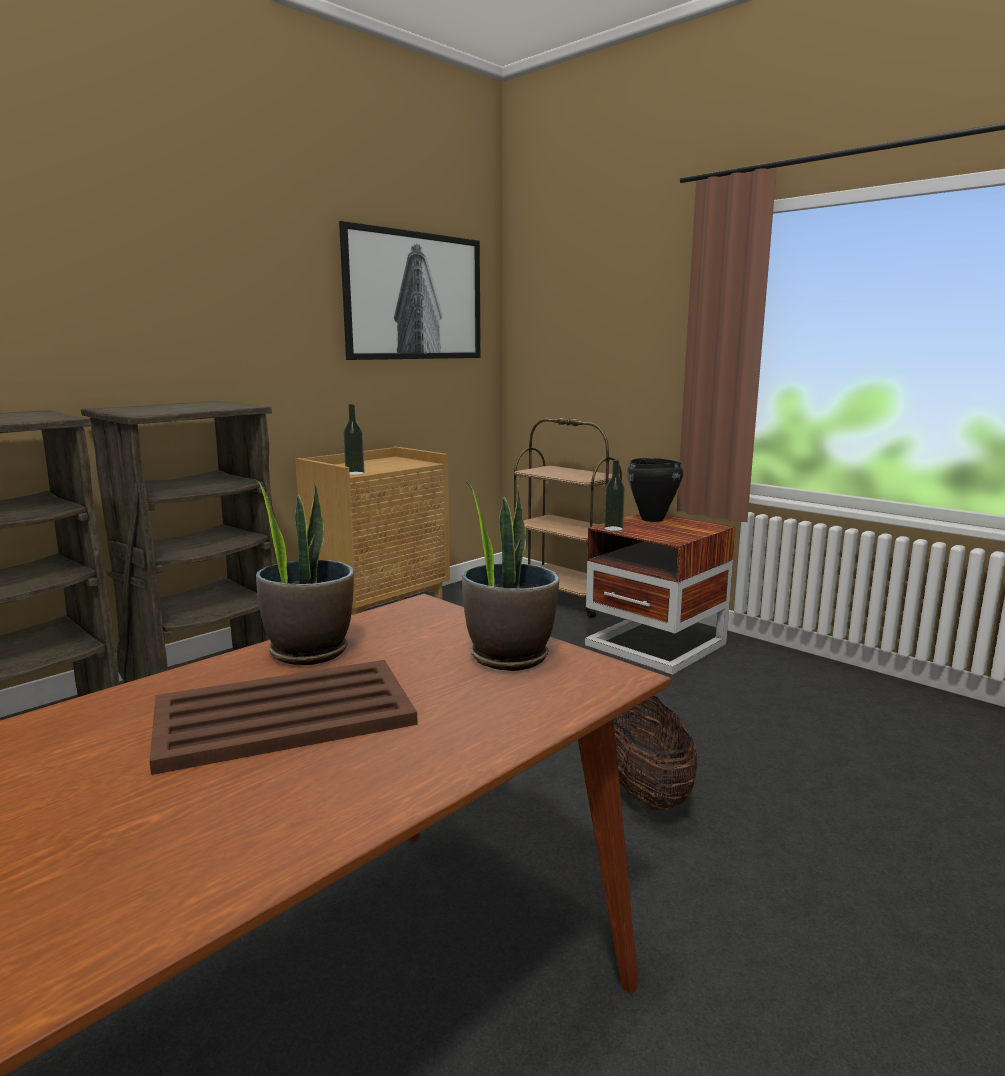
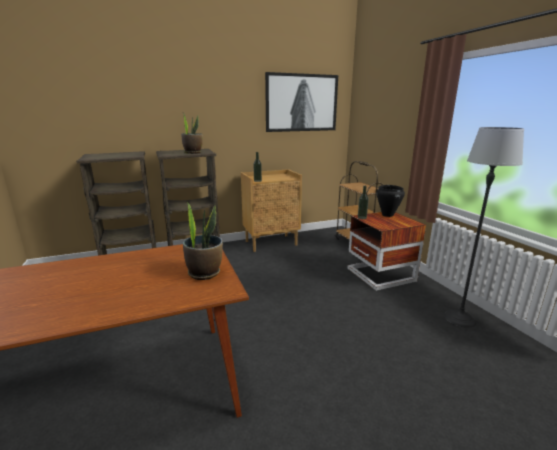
camera: 25 degrees right, 5 degrees up
(287, 715) = (108, 279): brown tray -> none
(309, 651) = (147, 256): potted plant -> potted plant (193, 152)
(642, 788) = (315, 338): basket -> none
(844, 690) = (460, 318): none -> floor lamp

